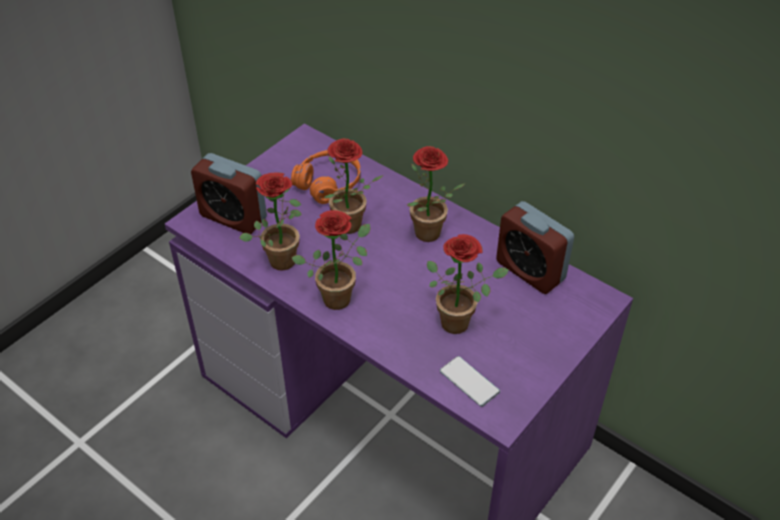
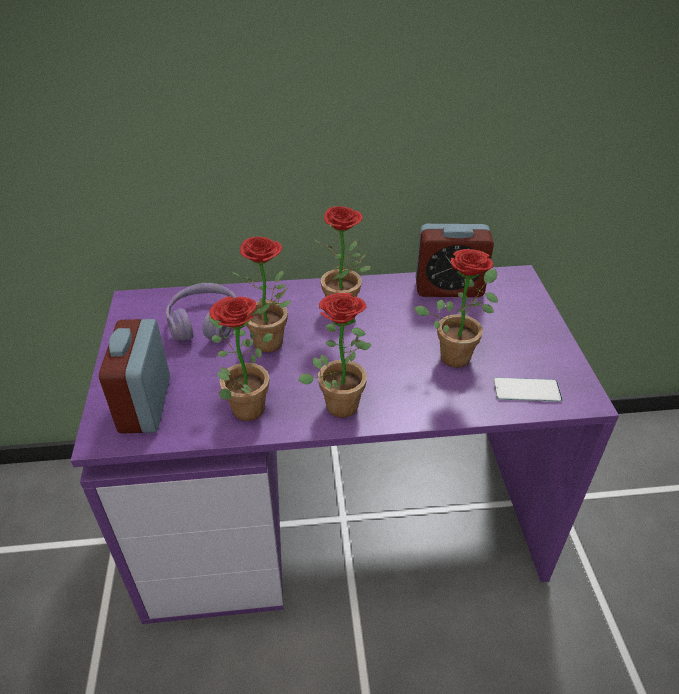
camera: 45 degrees left, 5 degrees down
(233, 217) = (145, 405): alarm clock -> alarm clock turned 105 degrees clockwise
(328, 183) = (204, 322): orange headphones -> purple headphones

